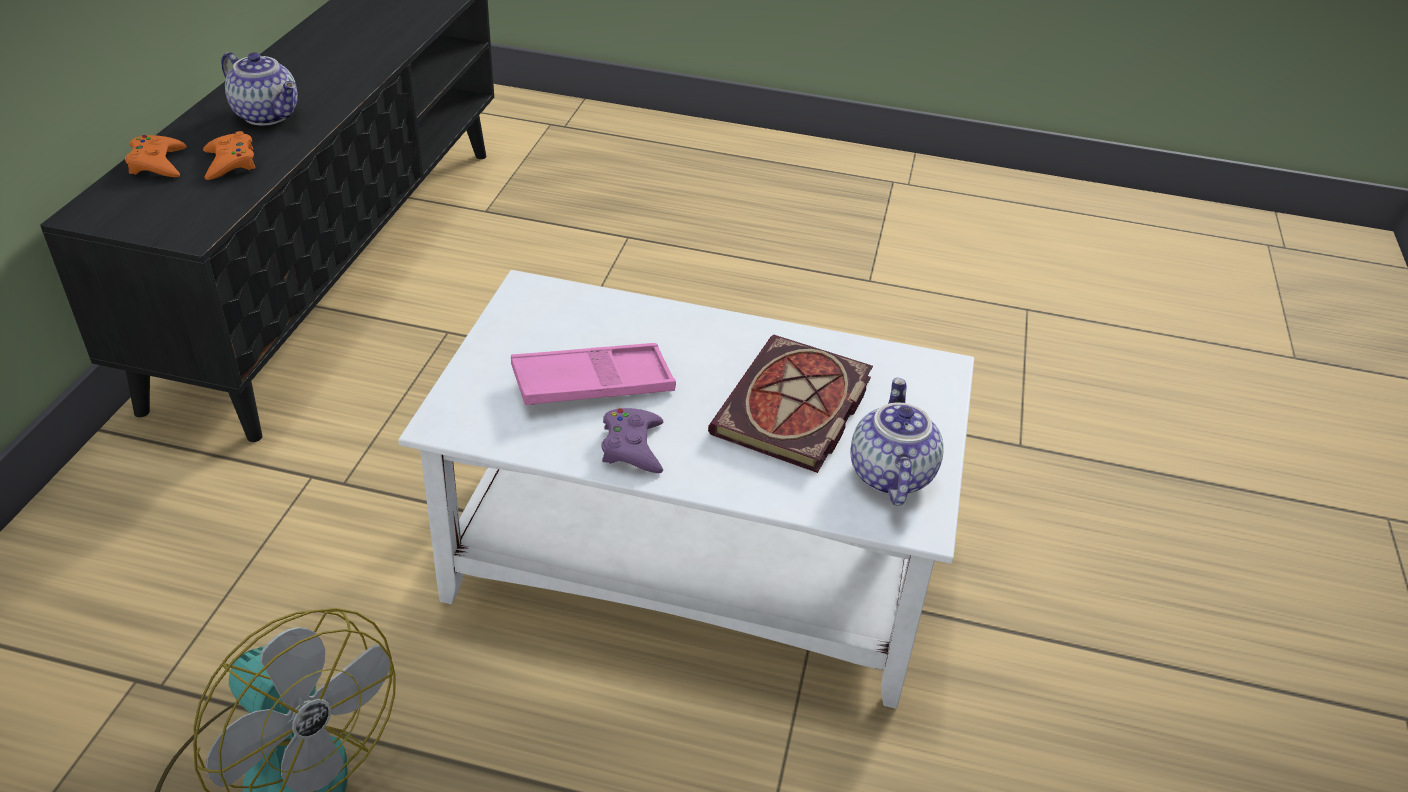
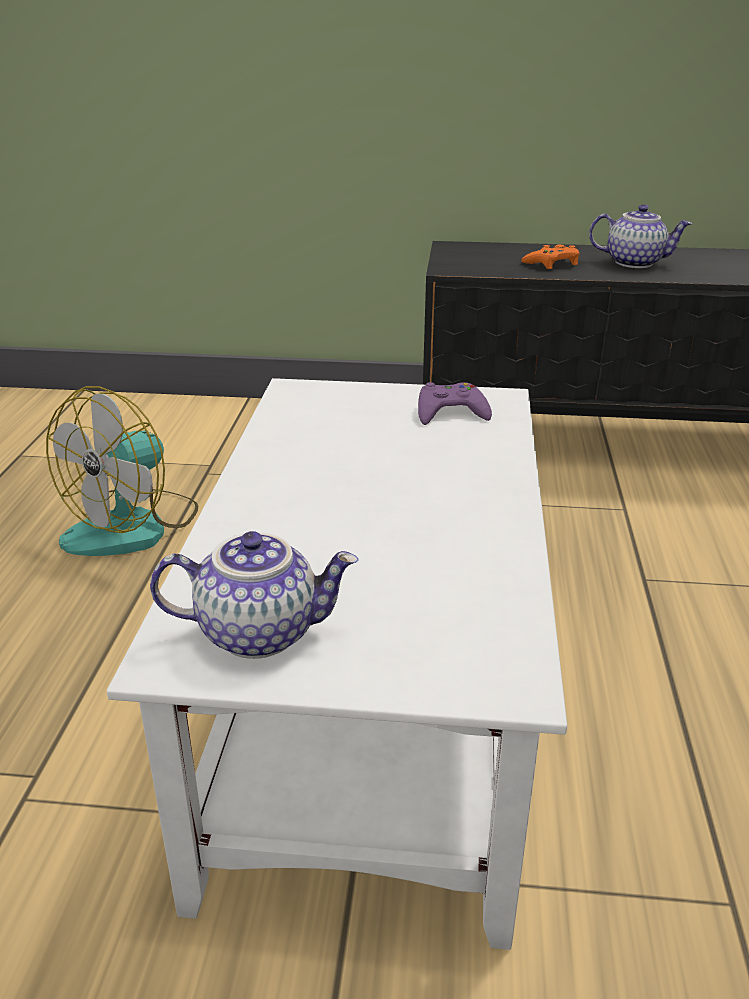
camera: 85 degrees right, 10 degrees down
(157, 163) = (530, 249): orange game controller -> none
(268, 115) = (635, 262): teapot -> teapot turned 105 degrees counterclockwise
(593, 383) = (368, 440): pink tray -> none
(632, 446) = (280, 467): purple game controller -> purple game controller (450, 412)
(794, 410) = (364, 555): book -> none

